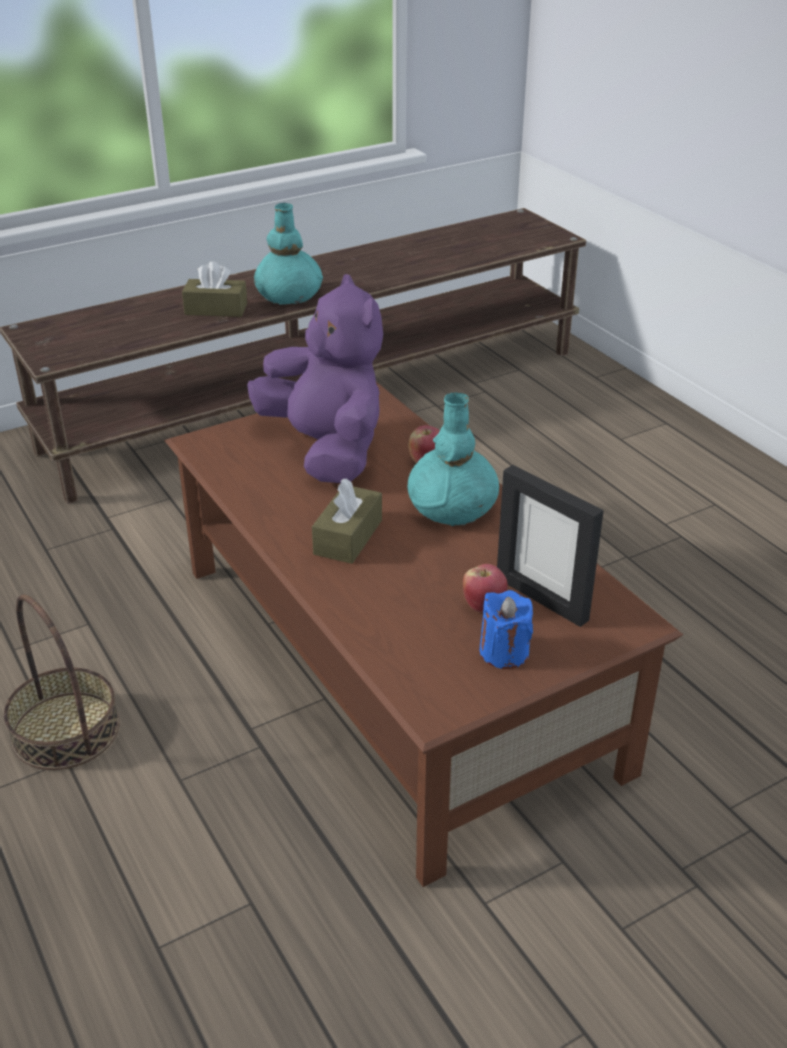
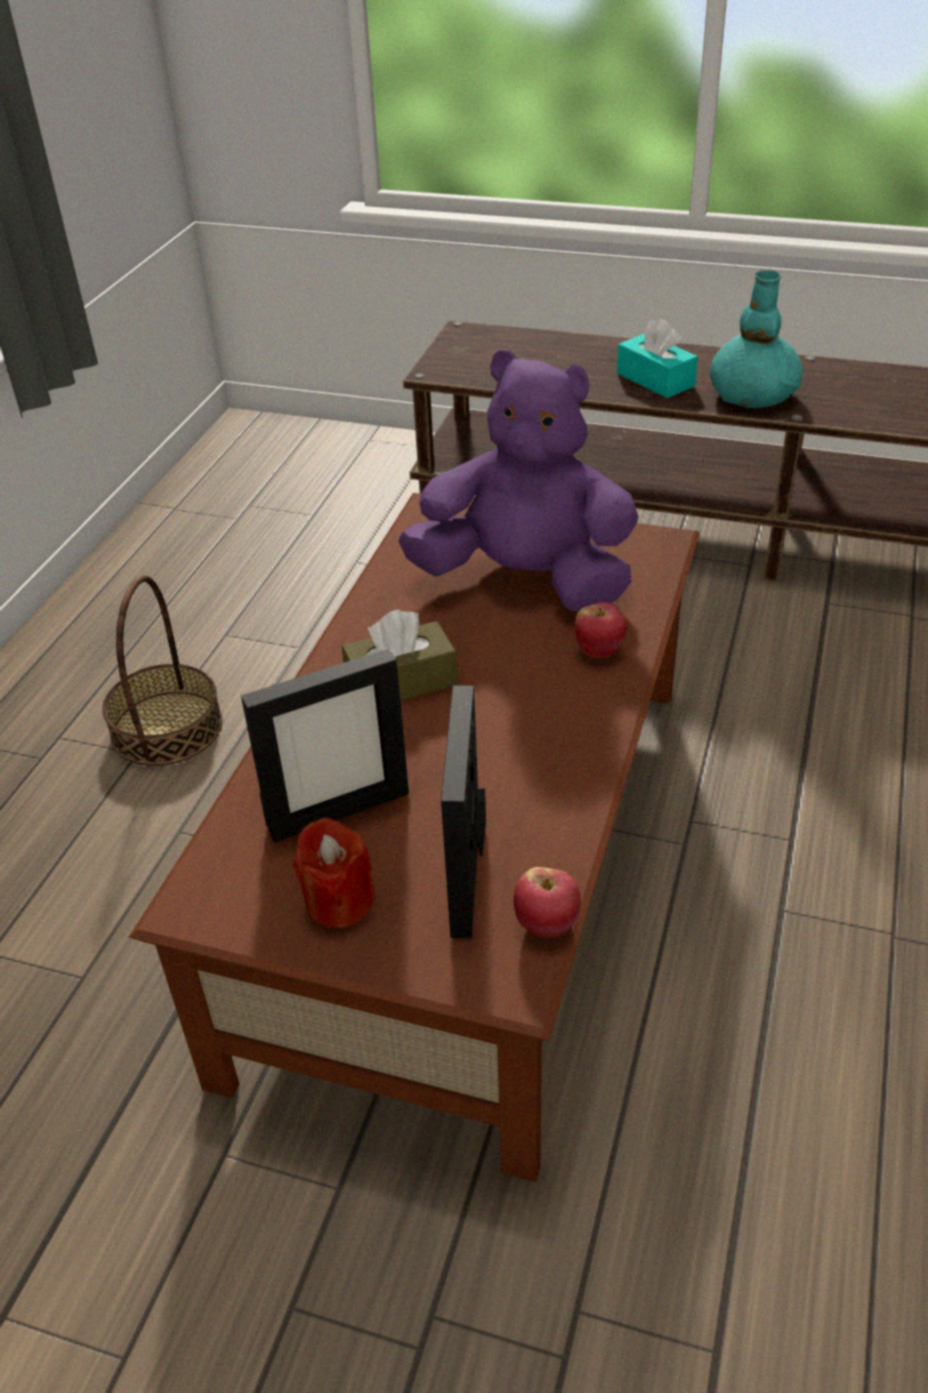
camera: 50 degrees right, 5 degrees up
(216, 309) = (655, 379): brown tissue box -> turquoise tissue box
(326, 450) = (525, 581): purple plush toy -> purple plush toy turned 90 degrees counterclockwise
(427, 615) = (338, 809): none -> picture frame
(453, 507) = (545, 716): turquoise vase -> none
(483, 606) = (400, 840): apple -> apple (547, 924)
(504, 652) = (338, 902): blue candle -> red candle

